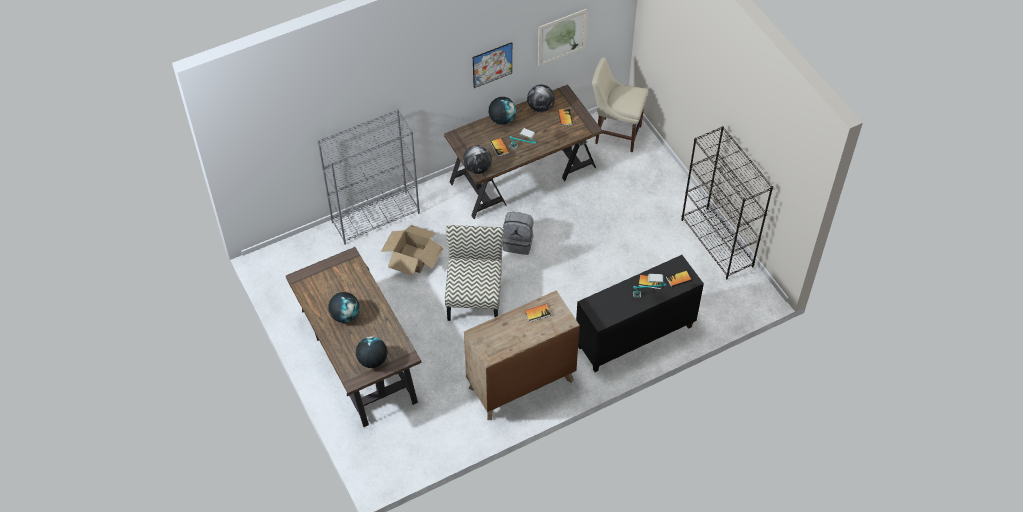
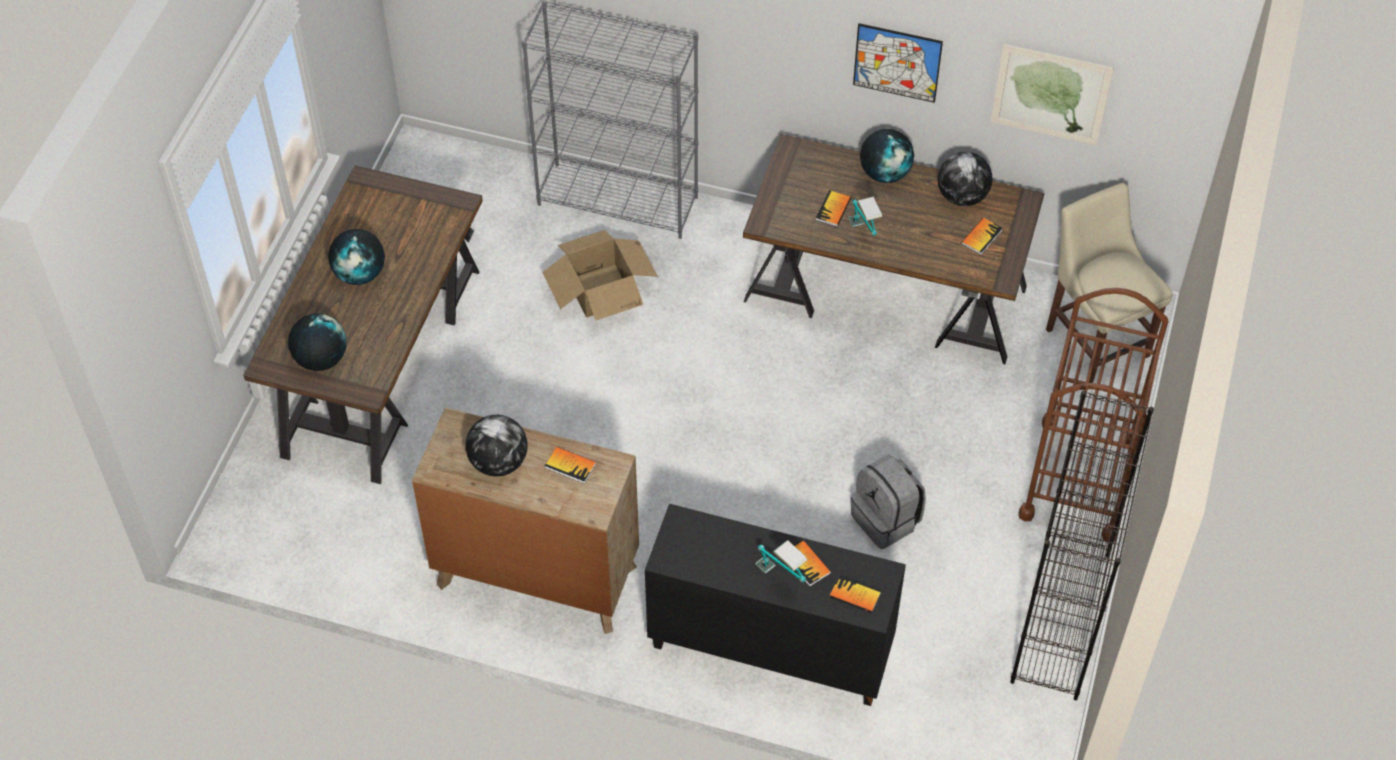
camera: 45 degrees right, 0 degrees up
(474, 297) = (617, 407): chair -> none
(477, 169) = (766, 215): globe -> globe (498, 462)
(518, 242) = (765, 382): grey backpack -> grey backpack (886, 520)
(668, 189) = (1079, 479): none -> brown cart

